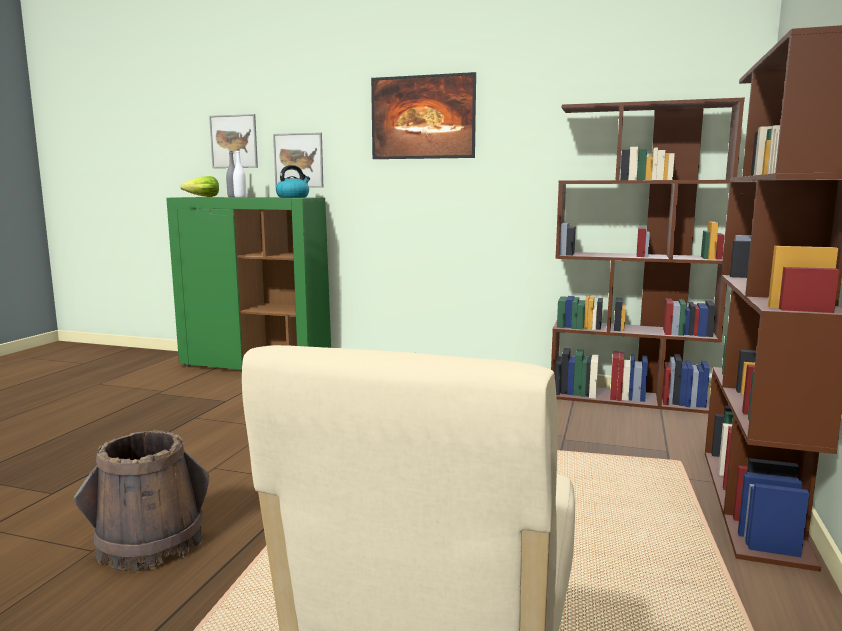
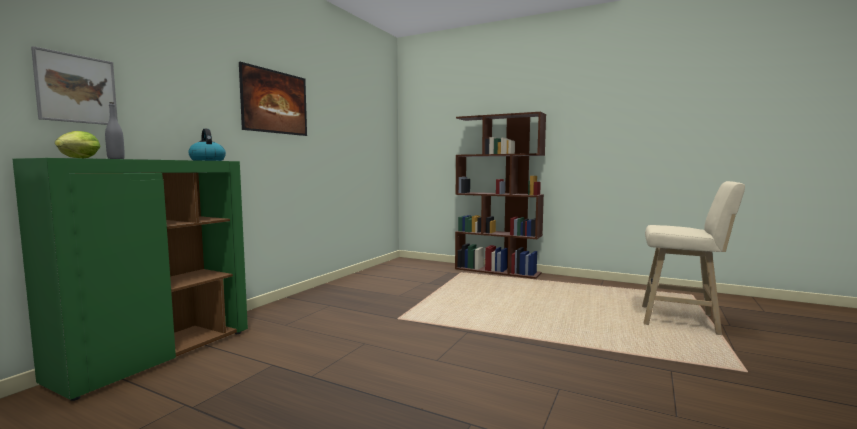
camera: 80 degrees left, 5 degrees down
(150, 544) = (547, 371): brown bucket -> none
(240, 197) = (148, 159): white bottle -> none
(298, 160) = (170, 123): picture -> none
(630, 399) = (383, 268): brown bookcase -> none

